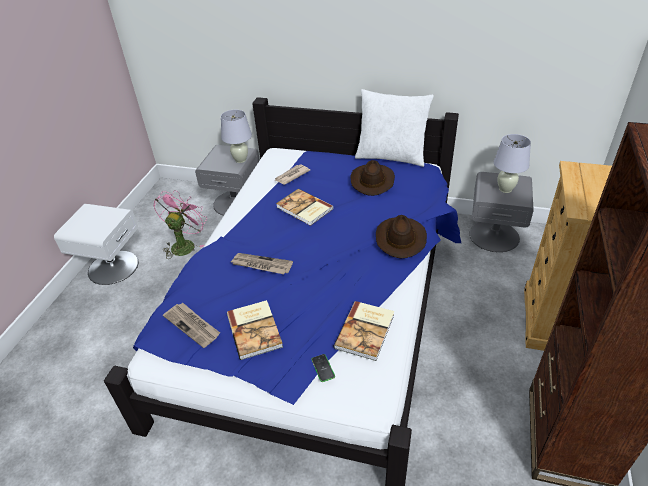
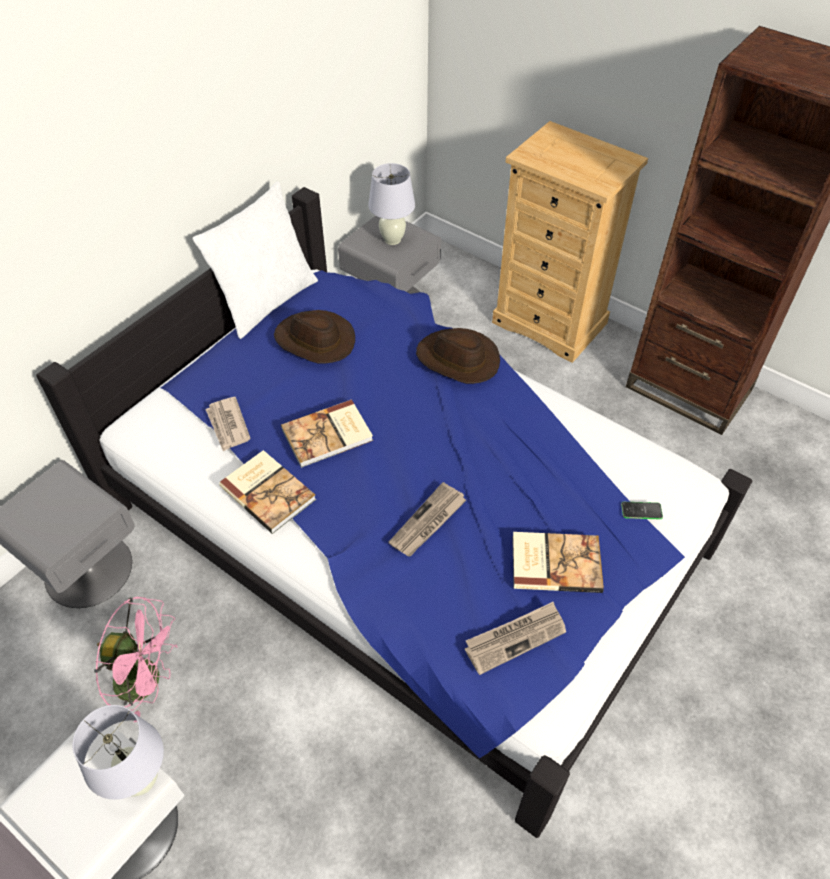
camera: 70 degrees left, 10 degrees up
(185, 244) = (148, 680): pink fan -> pink fan turned 150 degrees clockwise
(240, 160) = (78, 492): white table lamp -> white table lamp (141, 780)
(366, 331) = (600, 451): book -> book (268, 491)

